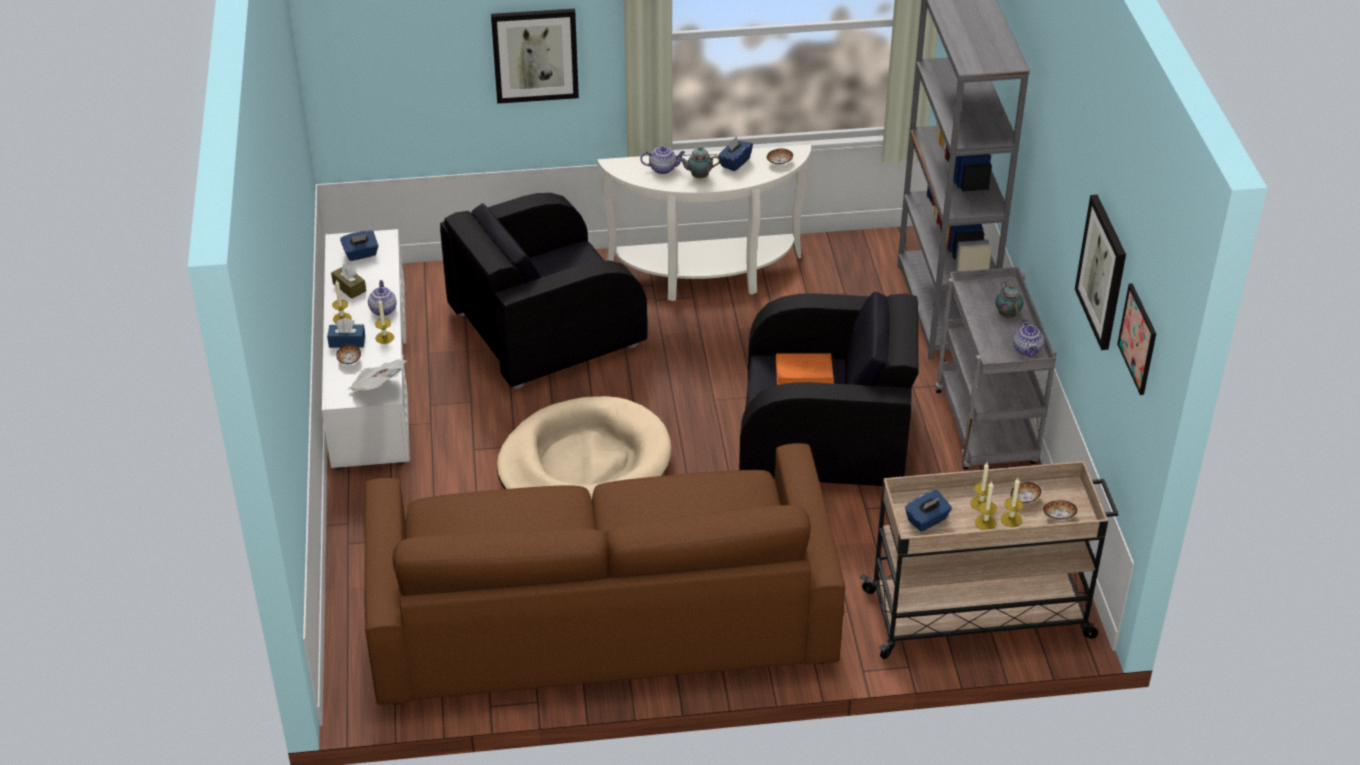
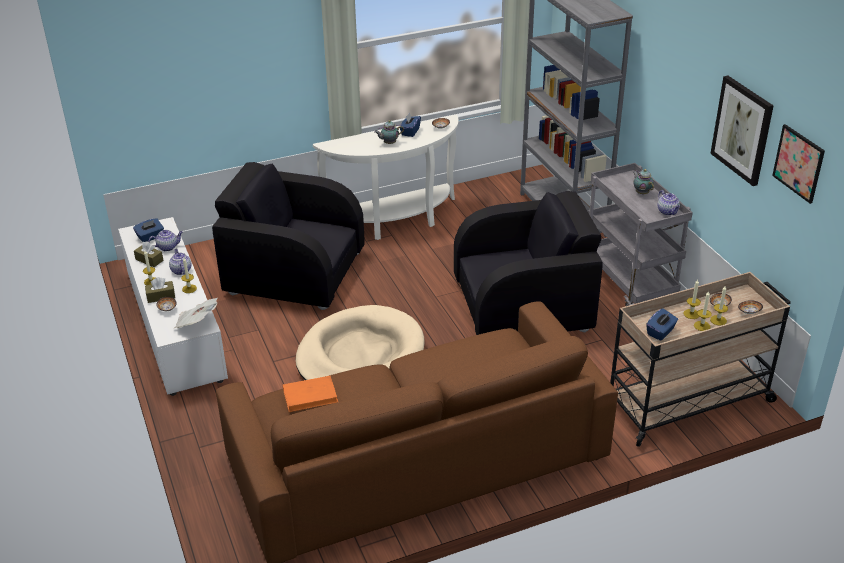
camera: 15 degrees left, 5 degrees down
(347, 341) = (161, 296): blue tissue box -> brown tissue box
(535, 55) = (259, 70): picture -> none
(544, 329) = (294, 272): black armchair -> black armchair turned 60 degrees clockwise
(663, 168) = (362, 142): teapot -> teapot (168, 247)
(804, 372) = (503, 261): orange book -> orange book (310, 396)

